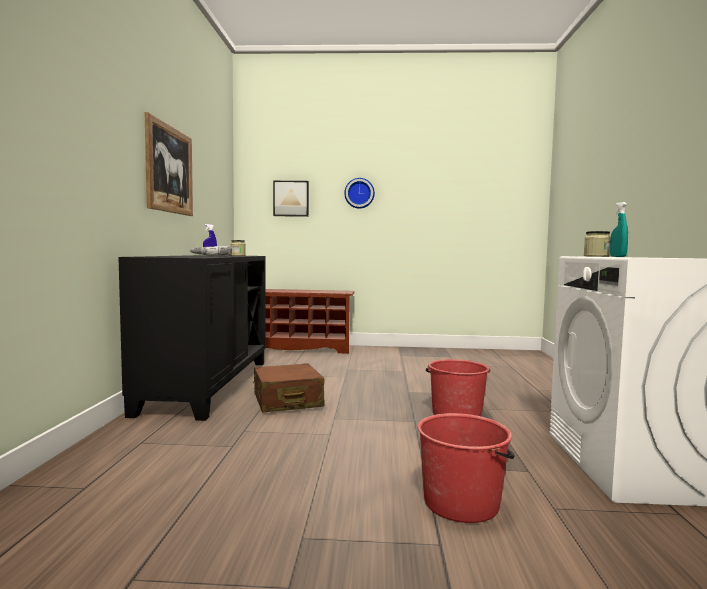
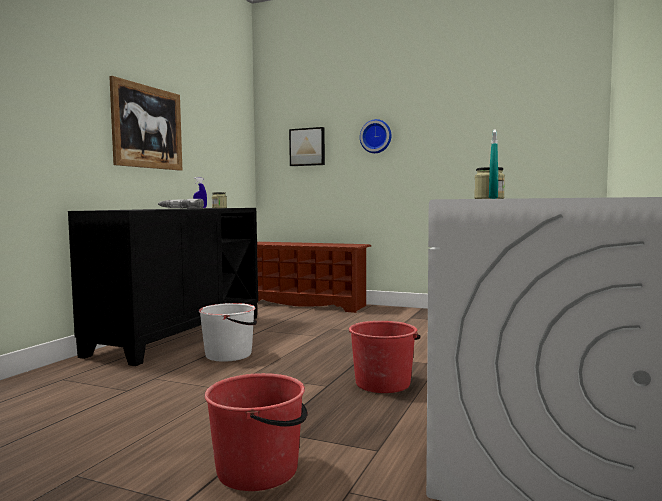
camera: 20 degrees right, 0 degrees up
(287, 401) = (229, 355): brown suitcase -> white bucket

